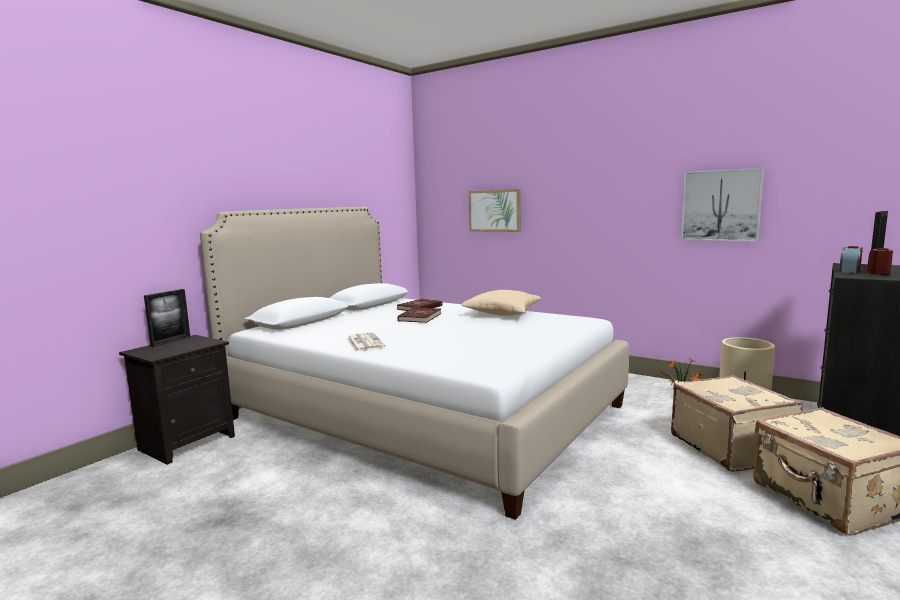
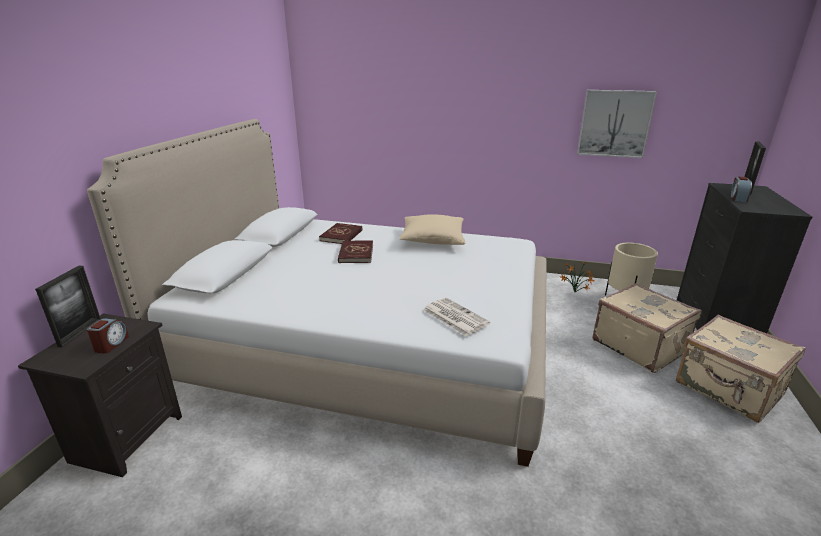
camera: 20 degrees left, 15 degrees up
(364, 343) = (333, 307): newspaper -> newspaper (454, 317)
(494, 211) = (389, 117): picture -> none
(878, 273) = (760, 201): alarm clock -> alarm clock (111, 344)

